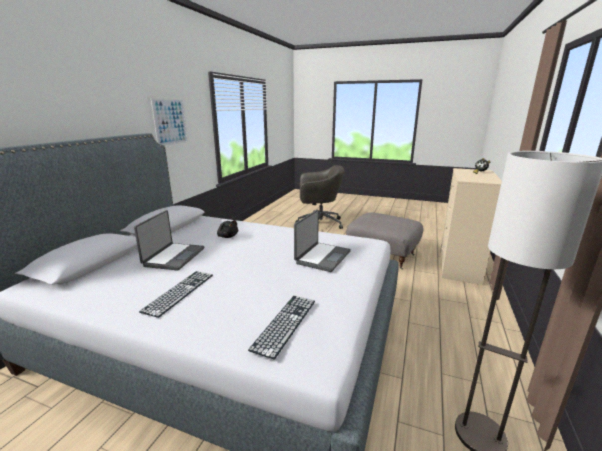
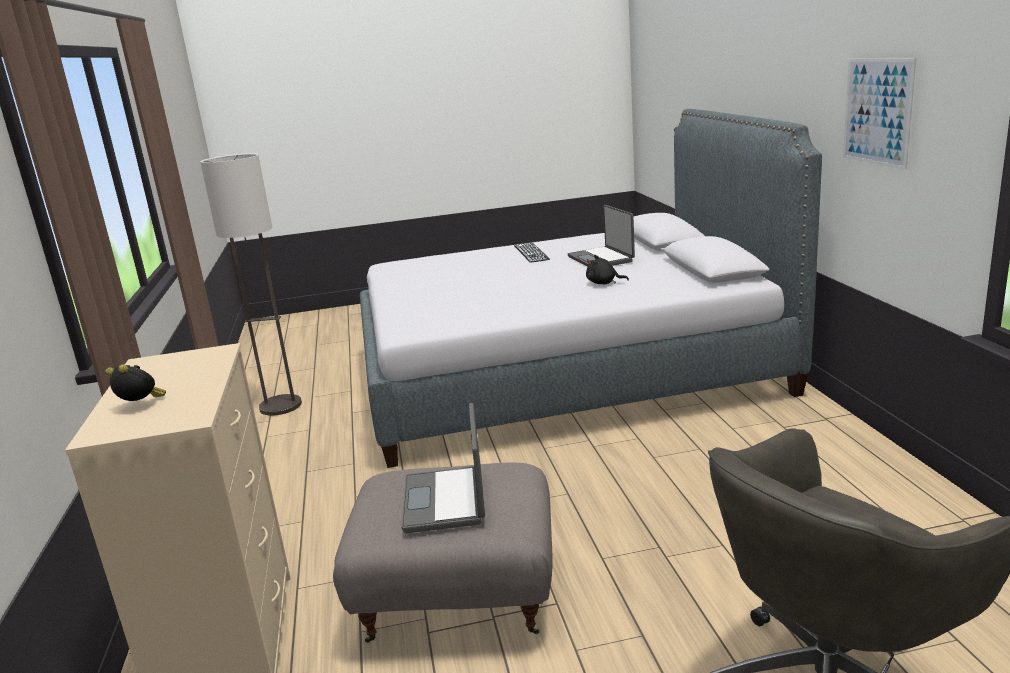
camera: 150 degrees right, 0 degrees up
(285, 323) = (424, 263): keyboard -> none
(322, 257) = (449, 299): laptop -> laptop (446, 500)

